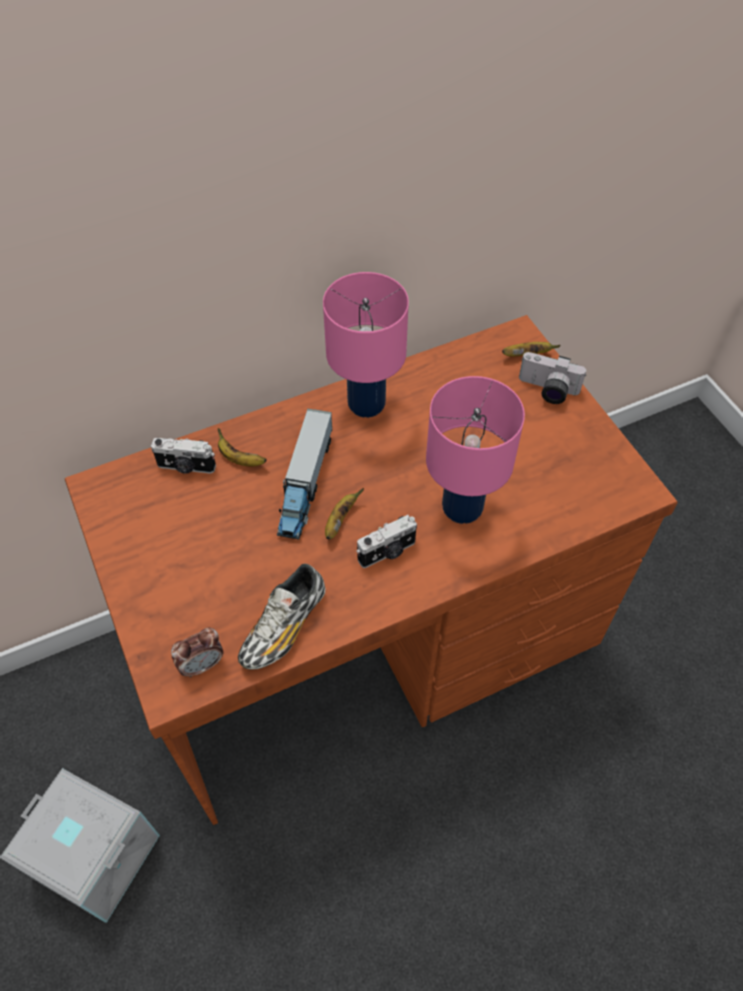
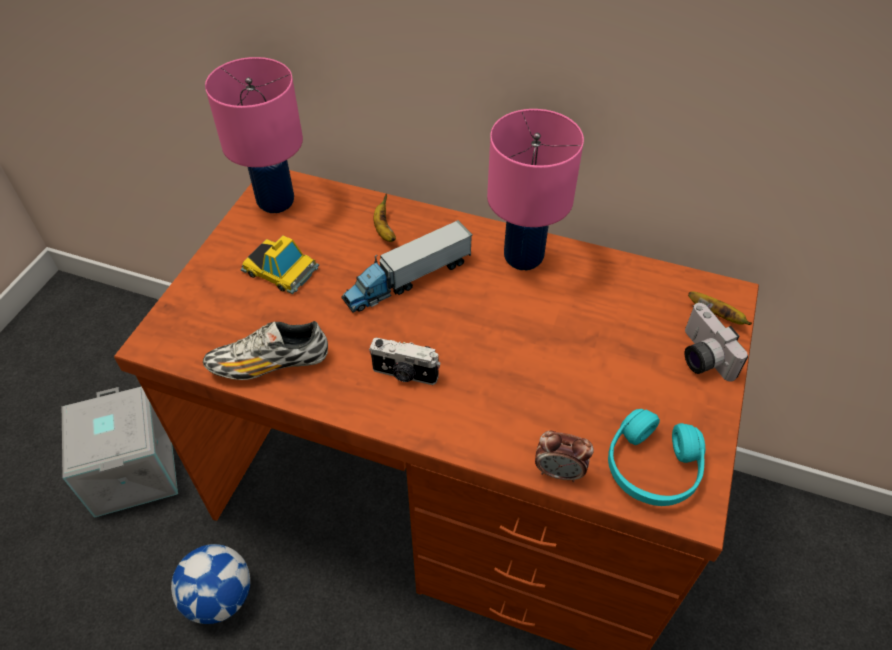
camera: 45 degrees right, 5 degrees down
(186, 467) = (343, 210): camera -> none
(197, 552) = (280, 269): none -> toy car
(202, 664) = (191, 343): alarm clock -> alarm clock (559, 472)
(286, 870) = (219, 597): none -> football
(340, 520) = (399, 323): banana -> none
(462, 511) = (501, 392): pink table lamp -> pink table lamp (274, 203)
(596, 484) = (652, 467): none -> turquoise headphones

